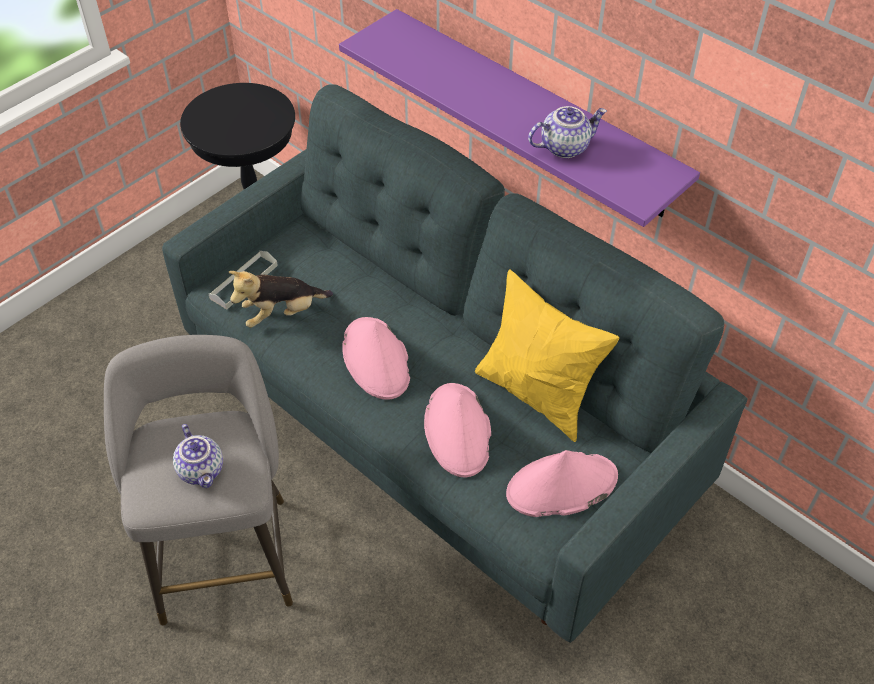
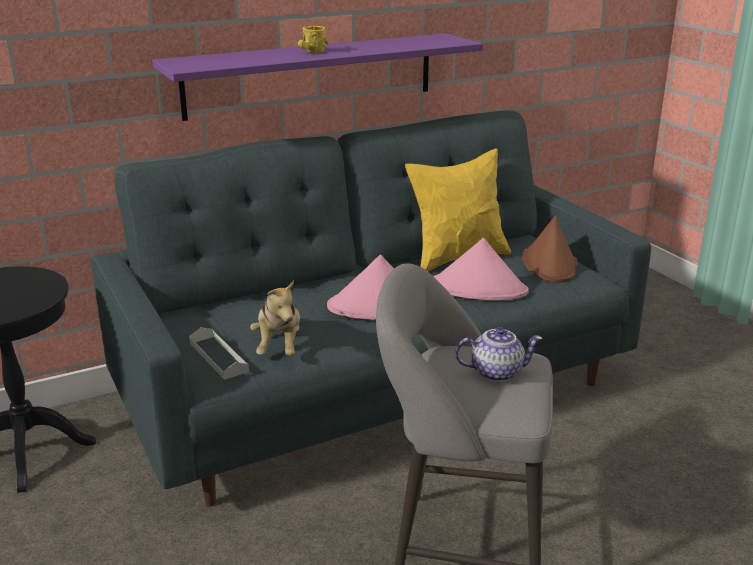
camera: 70 degrees left, 25 degrees down
(489, 98) = (312, 53): none -> yellow mug
(561, 486) = (550, 263): pink hat -> brown hat
(564, 146) = (391, 46): teapot -> none

